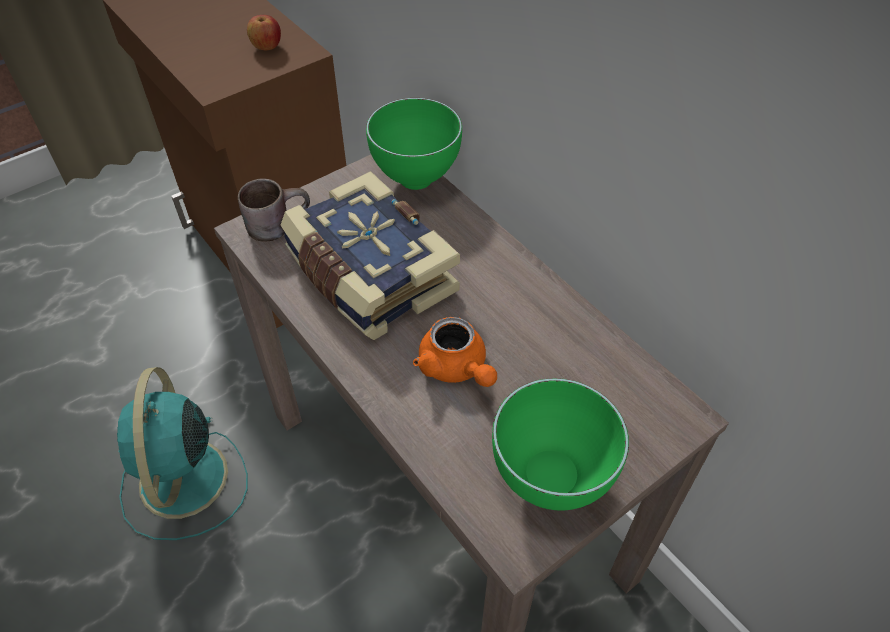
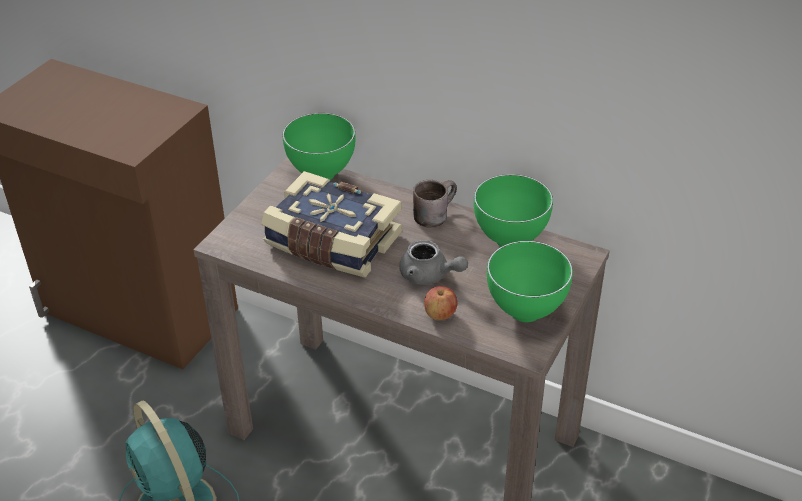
camera: 25 degrees left, 10 degrees down
(267, 47) = (150, 112): apple -> apple (440, 315)
(277, 223) = (240, 232): brown mug -> brown mug (433, 213)
(456, 368) = (429, 276): orange teapot -> grey teapot
(594, 358) = (511, 242): none -> green bowl

